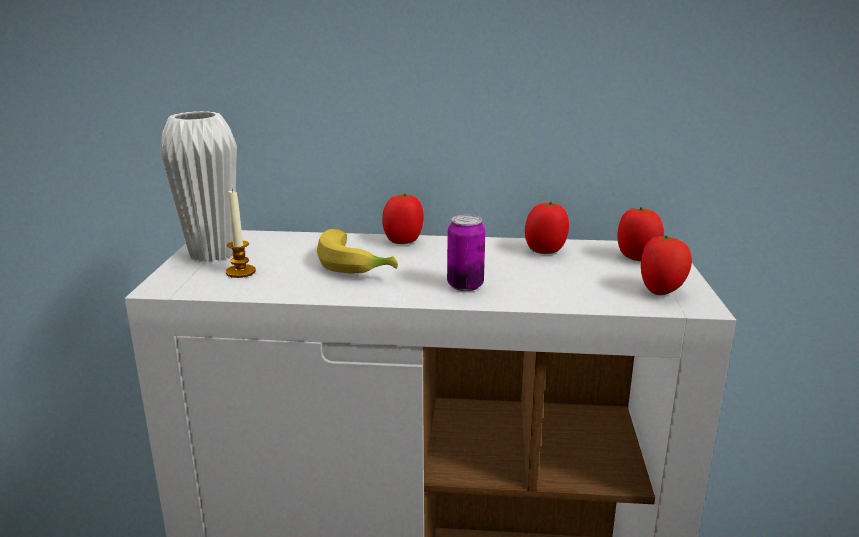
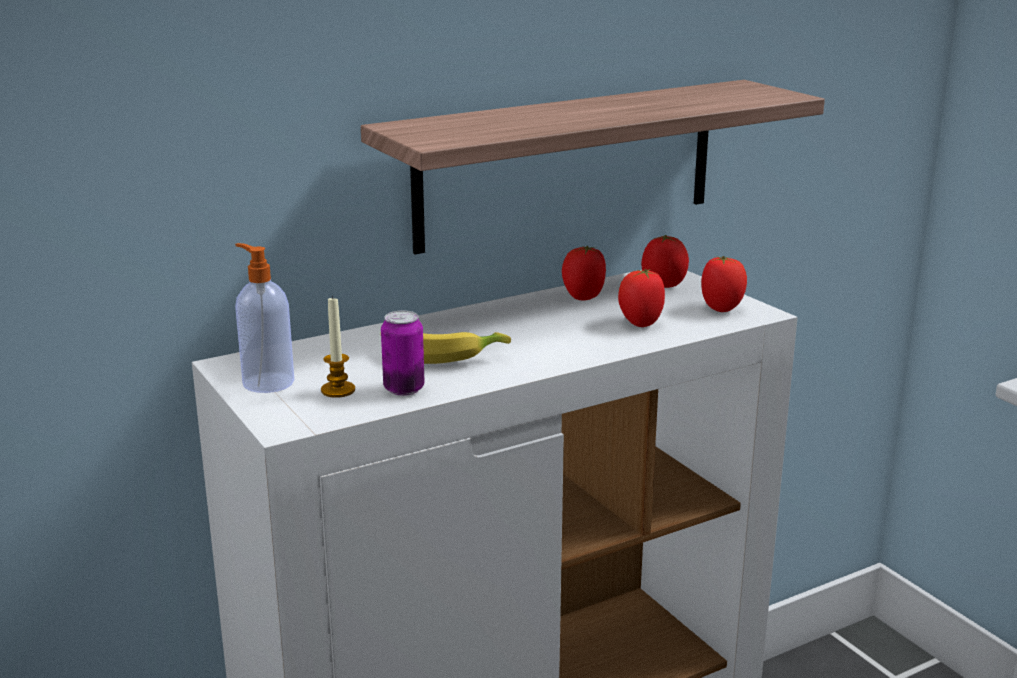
camera: 35 degrees left, 0 degrees up
(211, 254) = (267, 382): white vase -> soap dispenser
(403, 241) = (441, 319): tomato -> tomato (640, 323)
(465, 285) = (568, 345): can -> can (404, 389)
(565, 124) = (568, 164): none -> shelf

